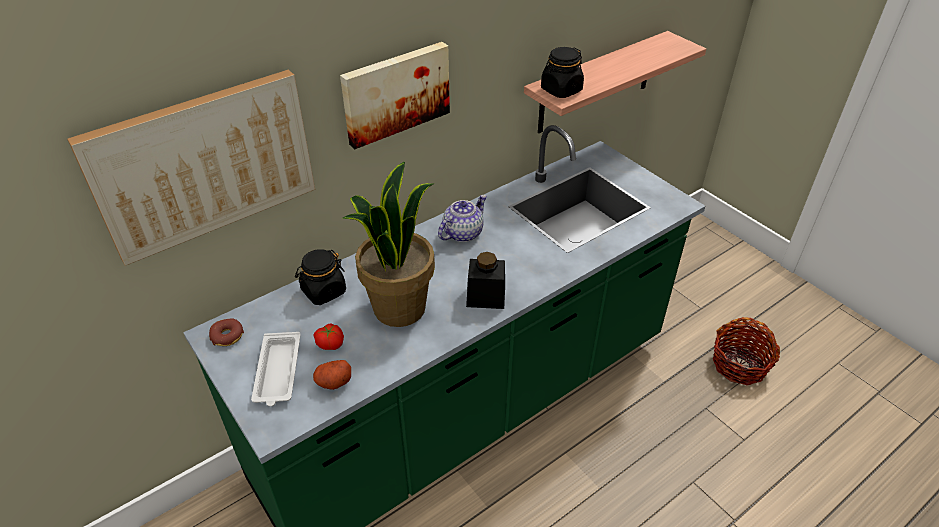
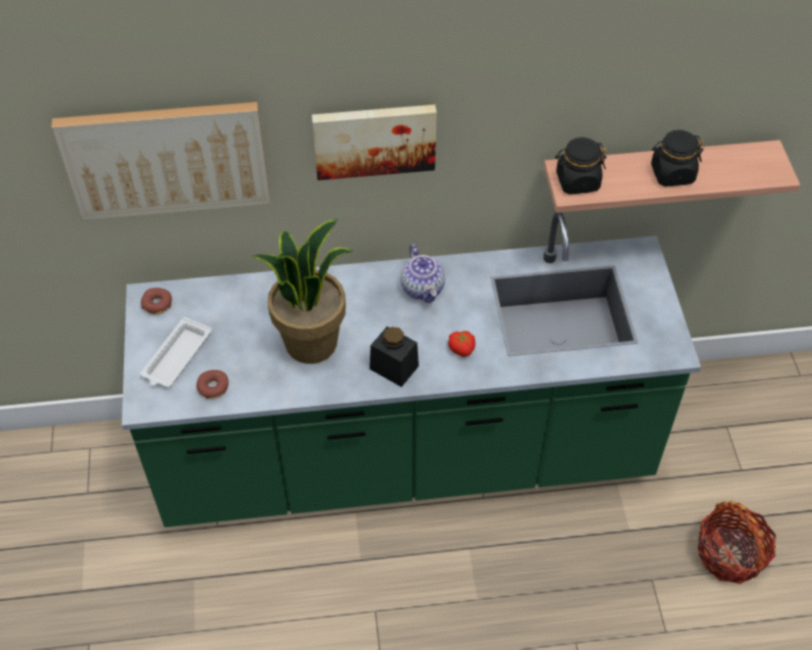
camera: 30 degrees right, 10 degrees up
(323, 291) = (258, 296): black jar -> black jar (672, 174)
(331, 343) = (233, 350): tomato -> tomato (462, 348)
(333, 382) = (213, 387): potato -> donut
(462, 233) = (423, 288): teapot -> teapot turned 90 degrees clockwise

